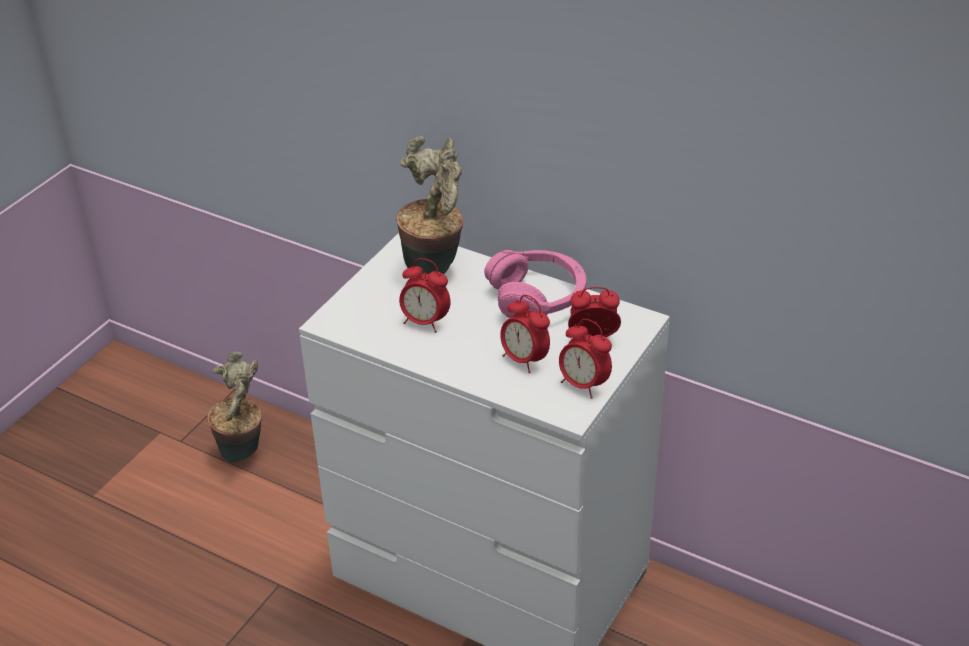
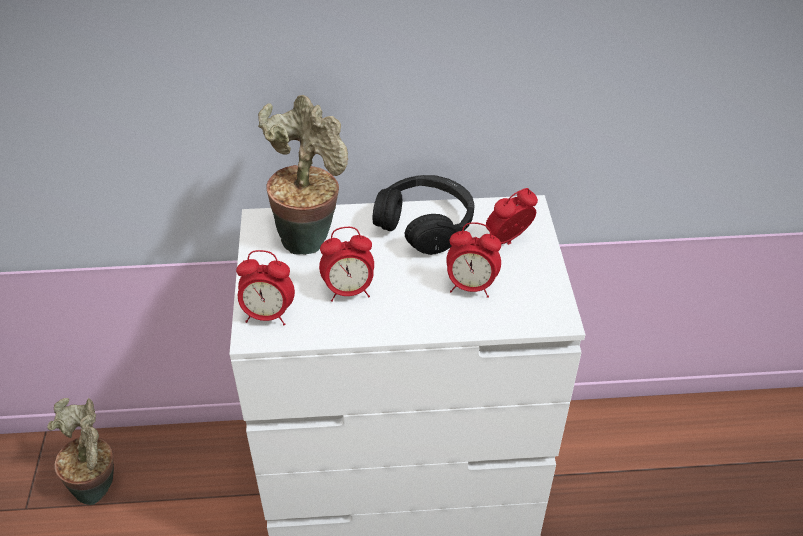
camera: 35 degrees left, 5 degrees up
(537, 297) = (425, 224): pink headphones -> black headphones
(583, 385) = (541, 286): alarm clock -> alarm clock (268, 315)

